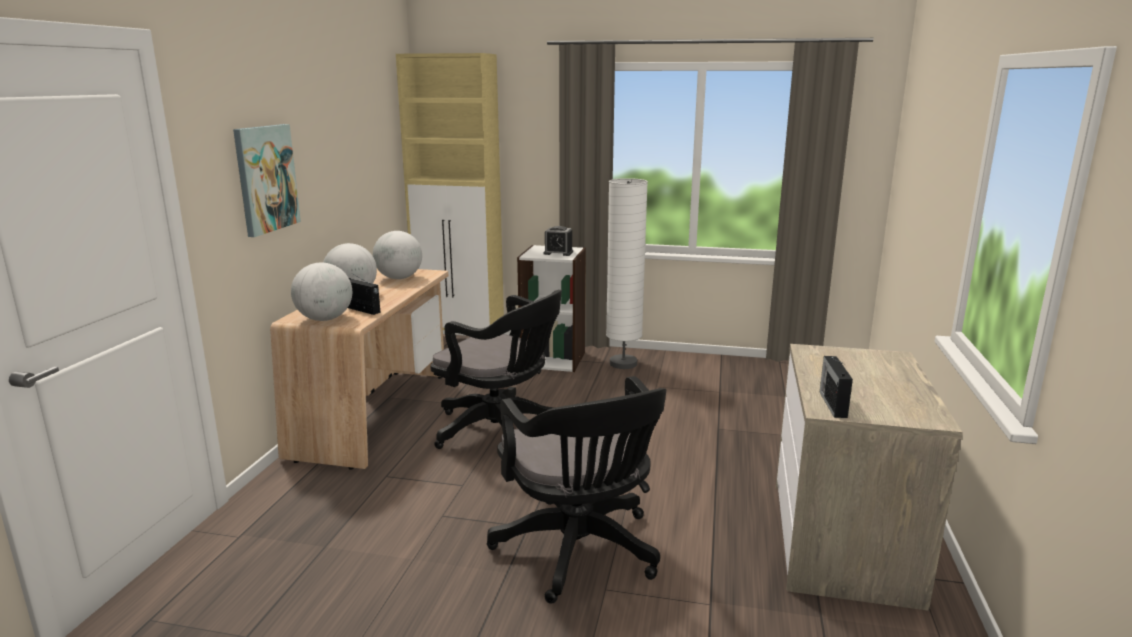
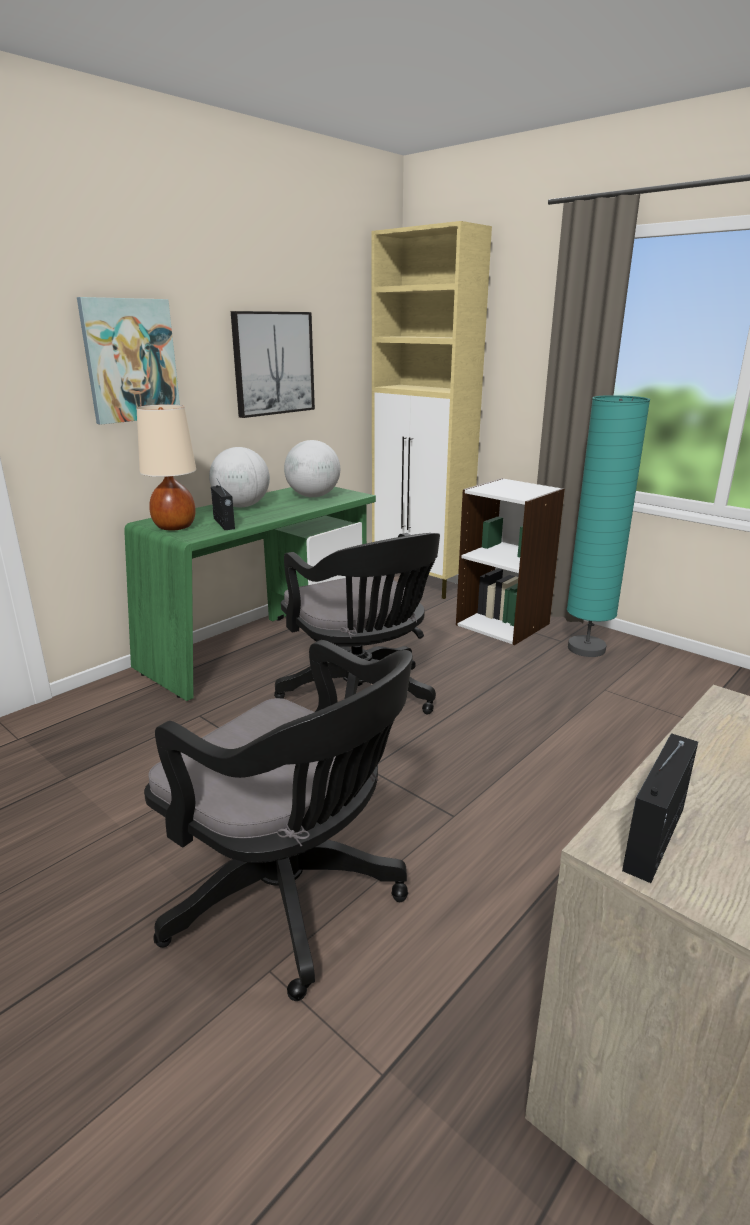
camera: 30 degrees right, 5 degrees up
(325, 319) = (174, 527): globe -> beige table lamp
(347, 168) = (273, 363): none -> picture
(377, 413) = (263, 643): beige desk -> green desk
(558, 253) = (519, 490): alarm clock -> none
(580, 553) = (292, 898): black office chair -> black office chair turned 60 degrees counterclockwise
(623, 364) = (586, 648): white floor lamp -> turquoise floor lamp

